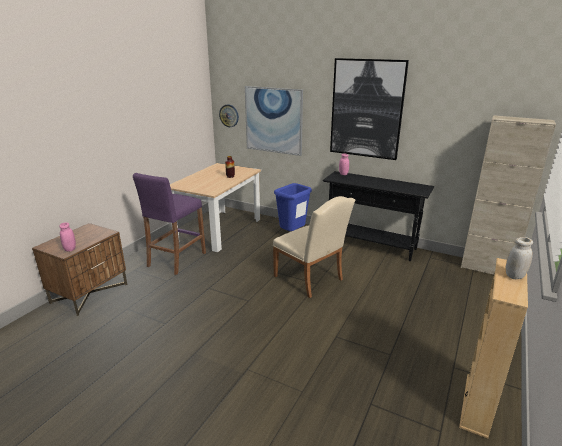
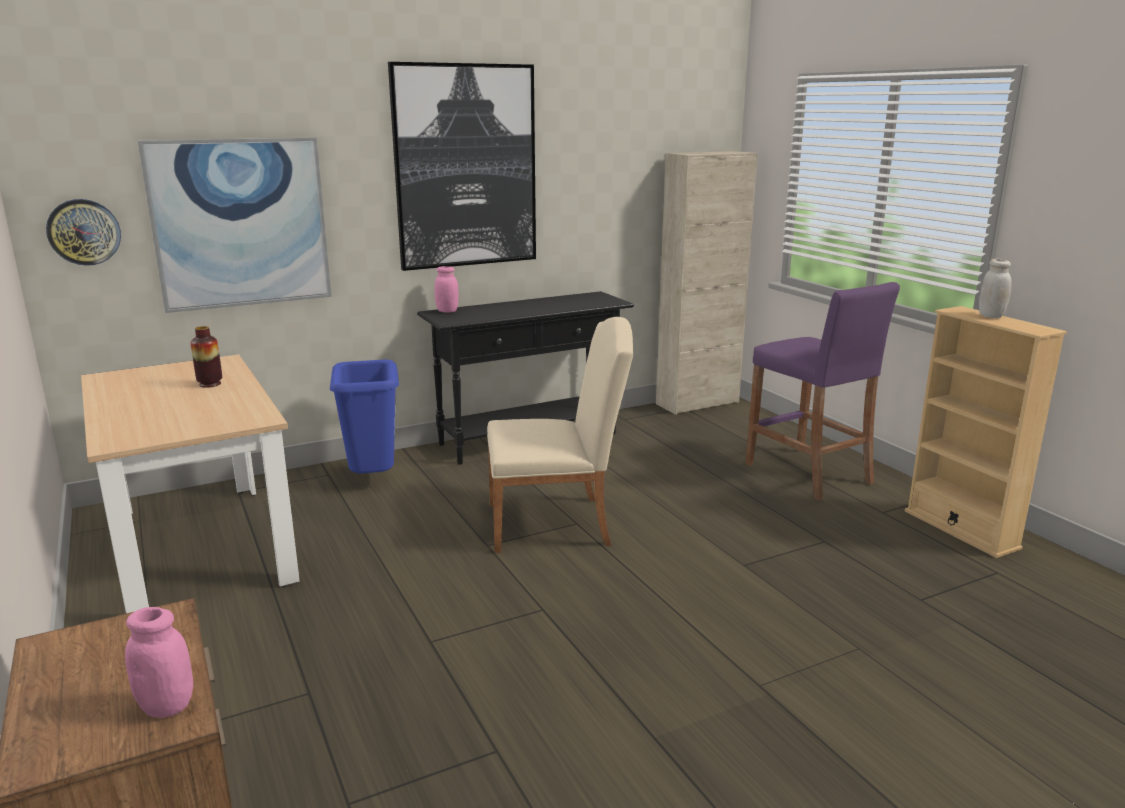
camera: 55 degrees left, 5 degrees down
(176, 259) = (229, 649): purple stool -> purple stool (808, 474)

